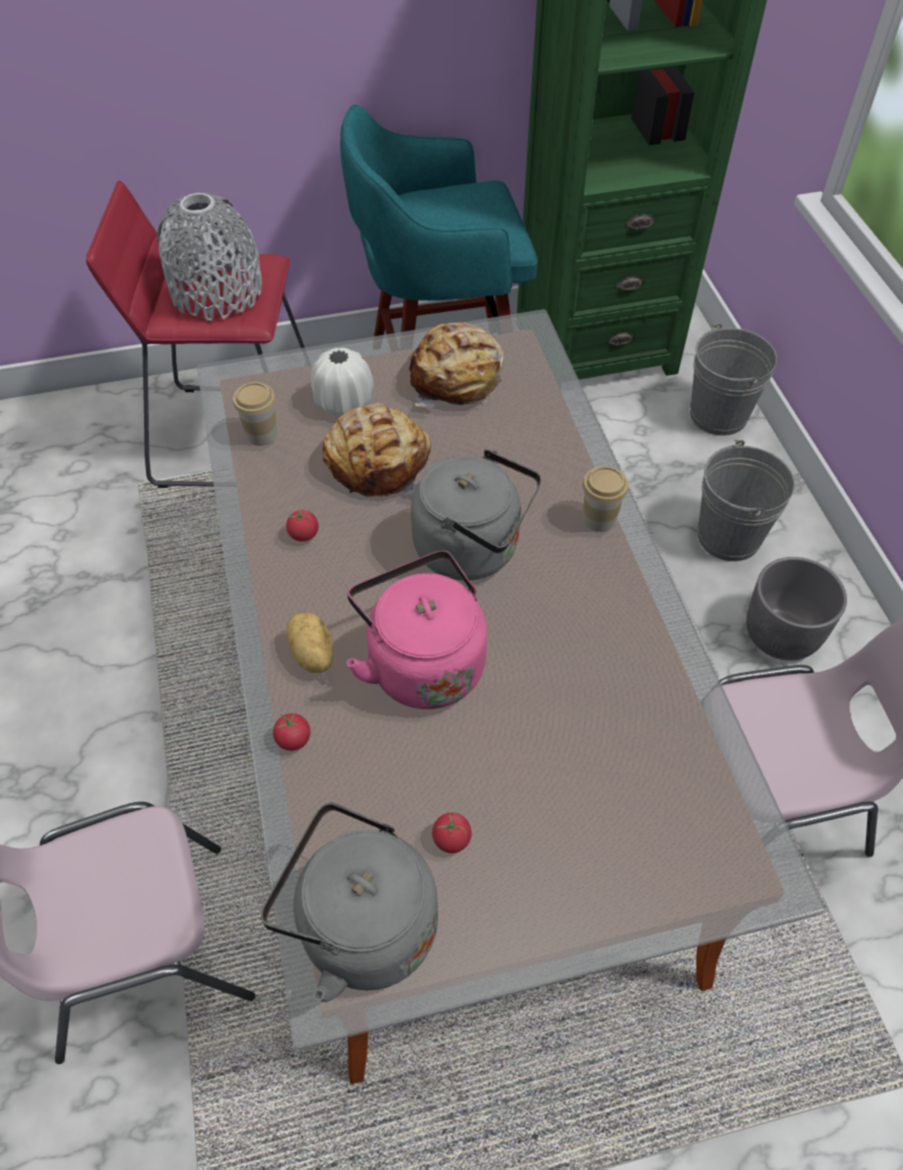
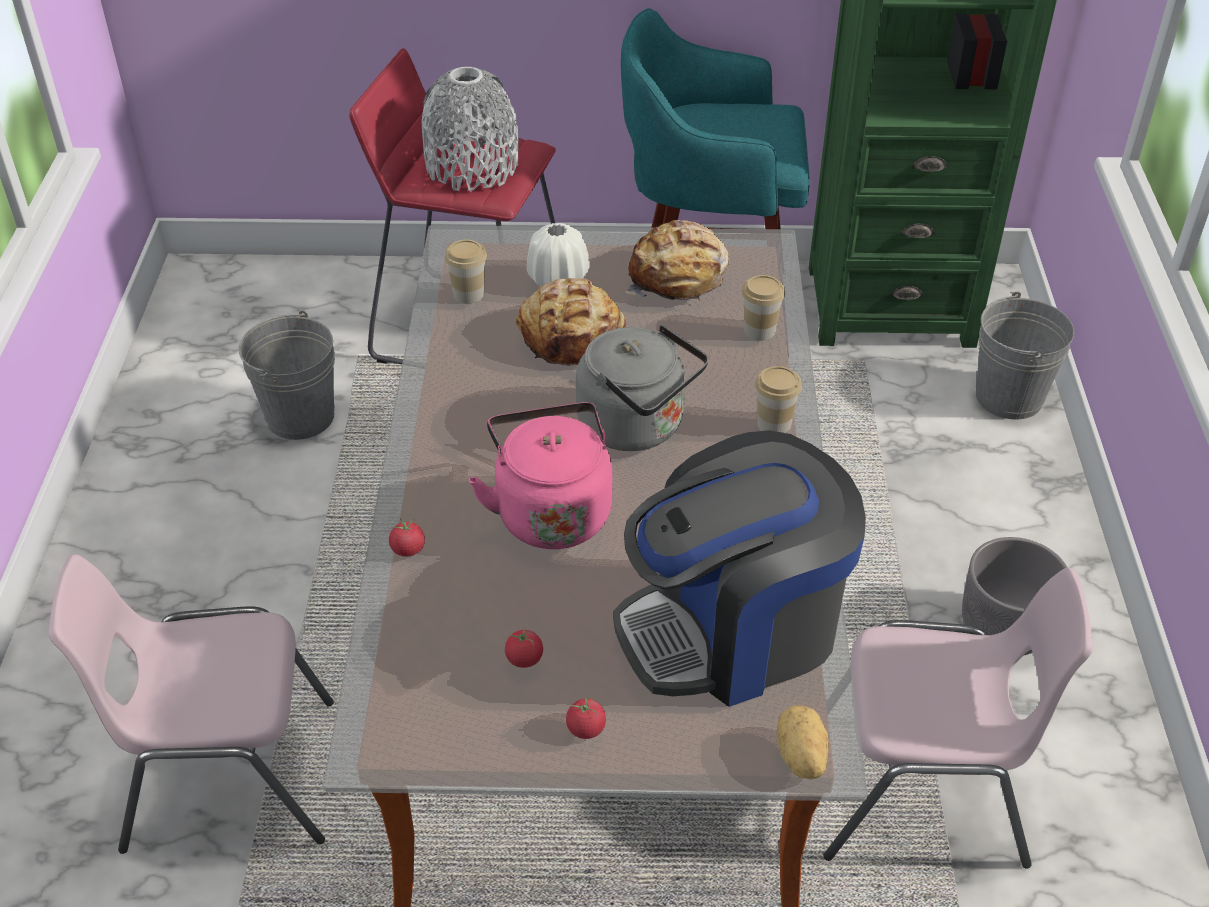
camera: 15 degrees right, 10 degrees down
(303, 534) = (478, 385): tomato -> tomato (586, 728)
(311, 655) = (449, 485): potato -> potato (799, 757)
(360, 925) = (415, 707): grey kettle -> none
(551, 421) = (759, 330): none -> cup
(640, 755) = (733, 630): none -> coffee machine
(728, 536) = (977, 520): grey bucket -> grey bucket (300, 416)

